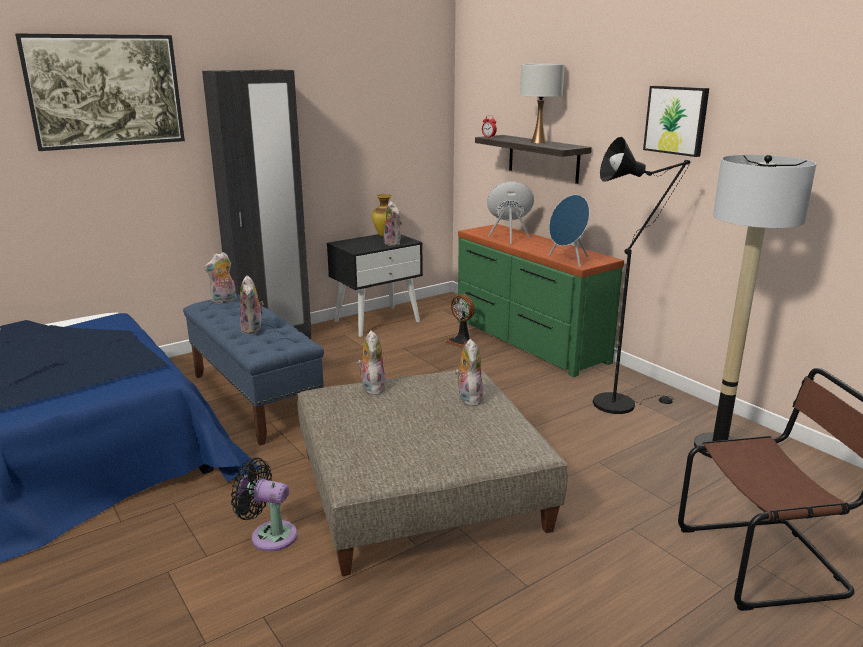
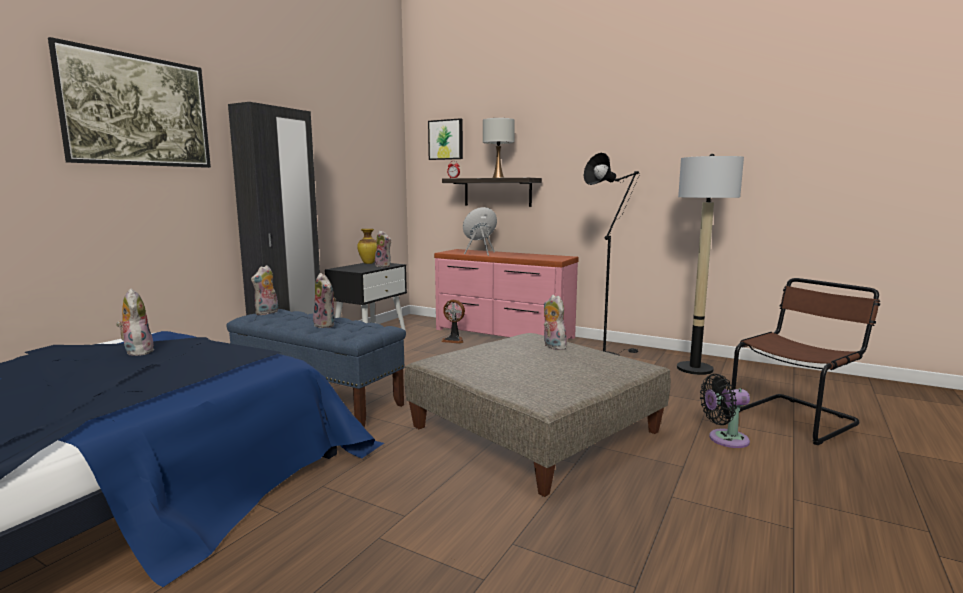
camera: 25 degrees left, 10 degrees down
(269, 535) = (447, 486): black fan -> black fan (724, 439)
(372, 388) = (468, 352): plush toy -> plush toy (137, 351)
(528, 341) = (502, 333): green dresser -> pink dresser
(568, 260) = (543, 258): blue speaker -> none
(676, 120) = (612, 150): picture -> picture (446, 139)

